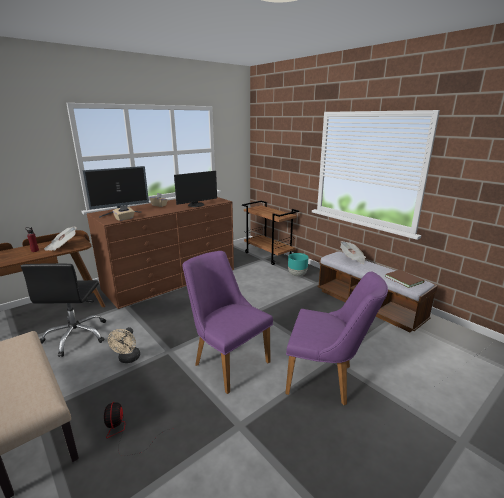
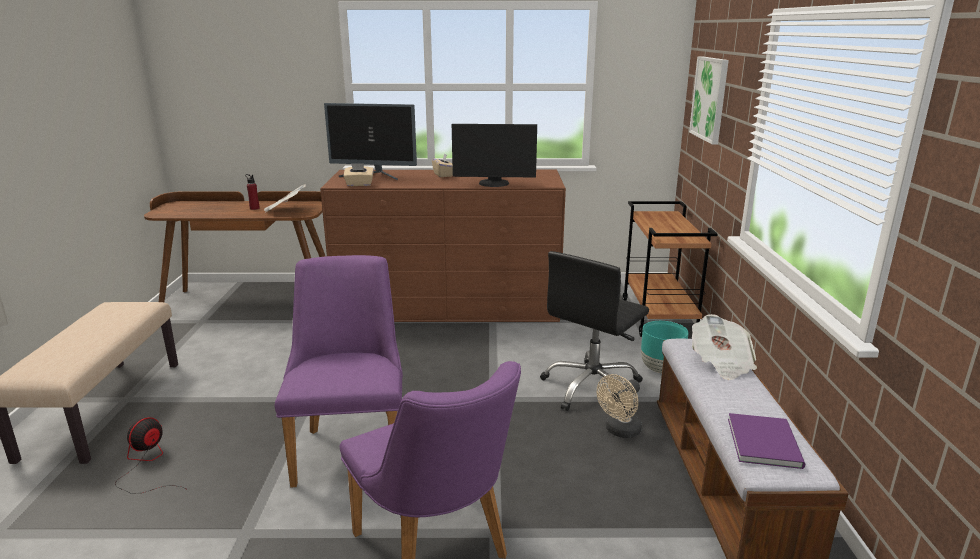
camera: 40 degrees right, 0 degrees up
(76, 336) = (253, 337): black office chair -> black office chair (592, 388)
(128, 359) = (259, 387): beige fan -> beige fan (620, 431)
(275, 151) = (710, 99): none -> picture
(403, 279) = (765, 441): brown book -> purple book

